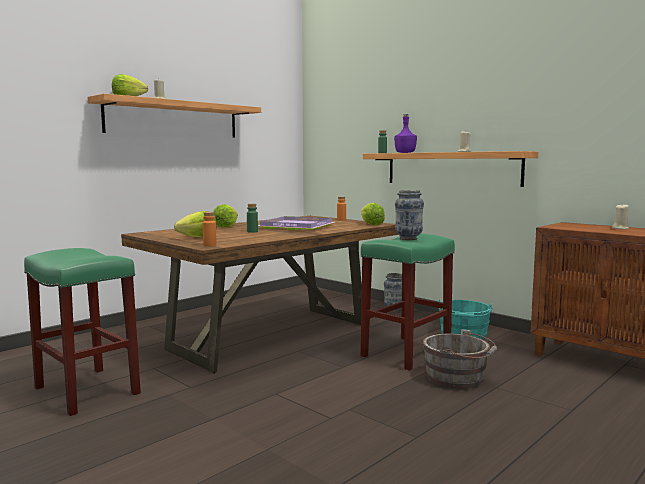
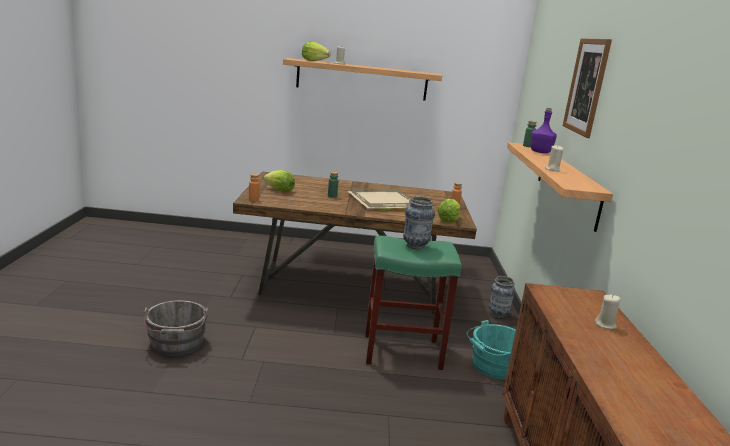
camera: 45 degrees right, 10 degrees up
(85, 390) = (189, 271): green stool -> none
(226, 226) = (341, 185): lettuce -> none
(295, 226) = (382, 201): purple tray -> beige tray
(449, 87) = (586, 86): none -> picture
(458, 378) = (382, 391): grey bucket -> grey bucket (176, 344)

